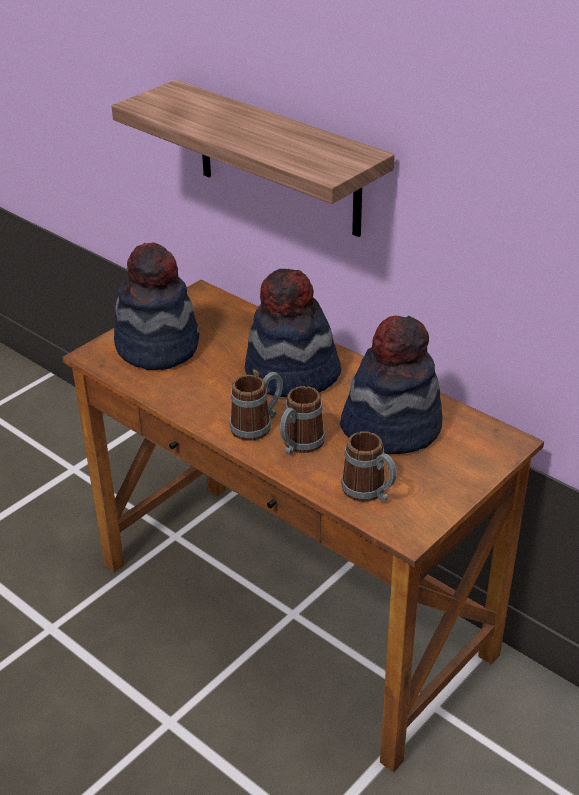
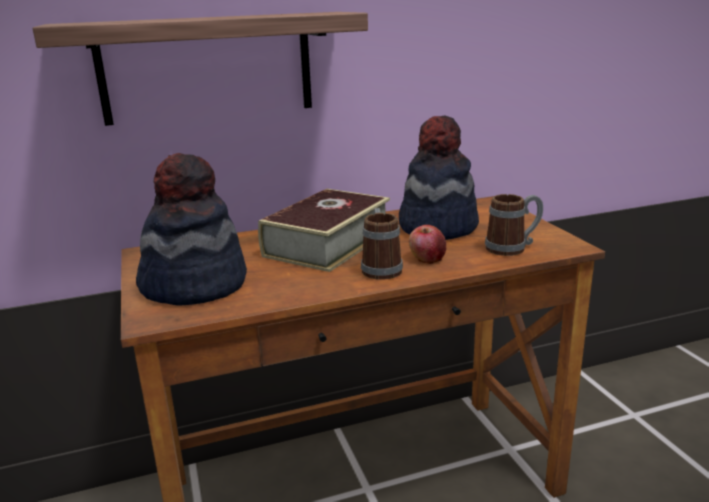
camera: 60 degrees left, 15 degrees down
(292, 376) = (328, 243): hat -> book
(299, 445) = (427, 258): mug -> apple

